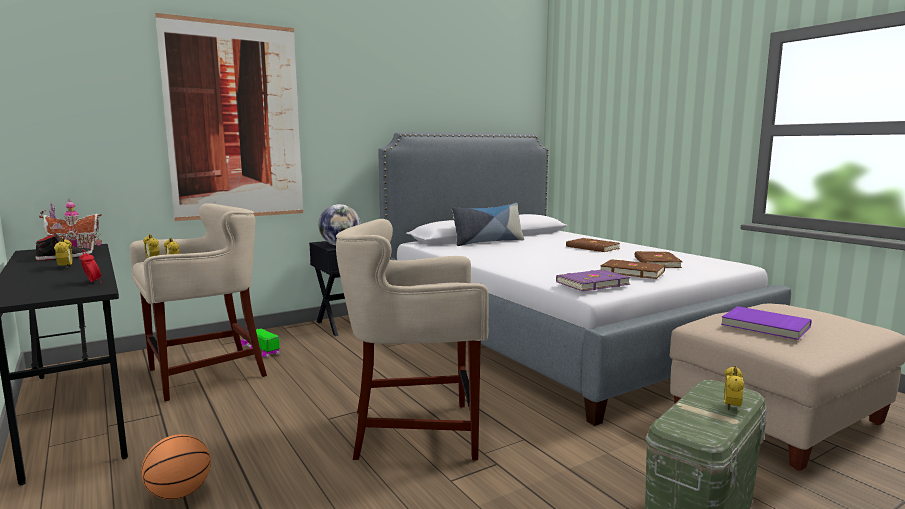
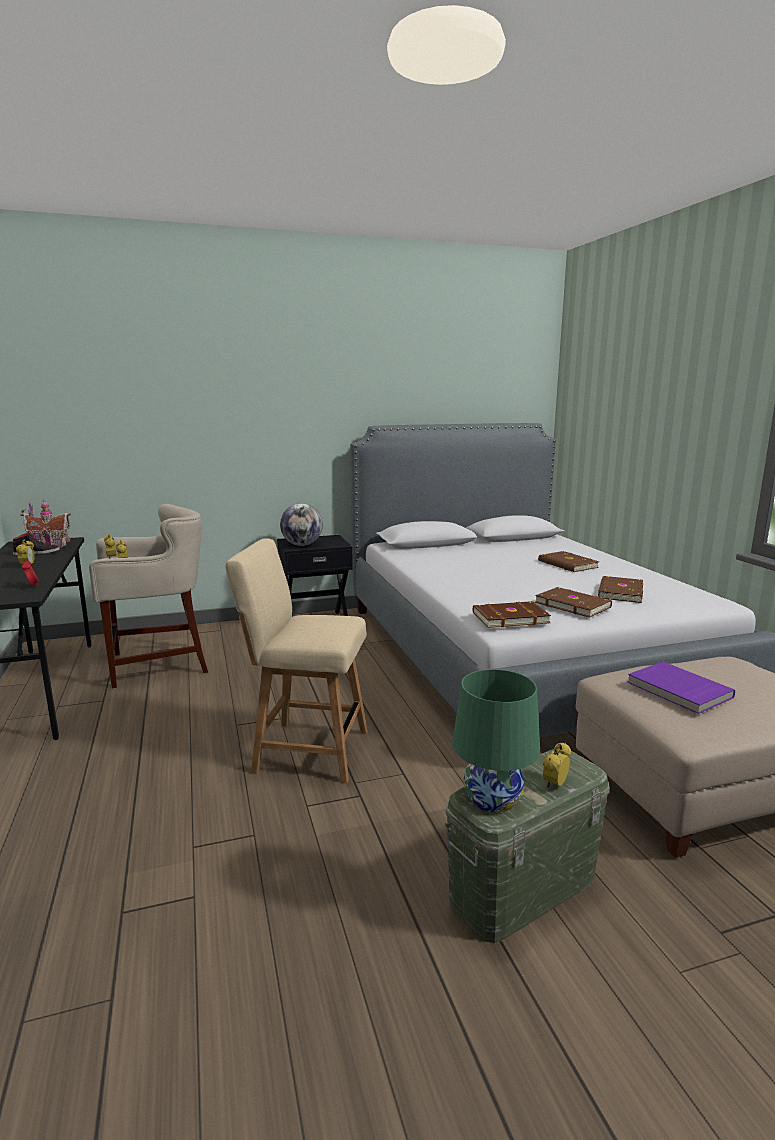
camera: 15 degrees right, 5 degrees up
(179, 494) = (80, 779): basketball -> none
(235, 122) = (203, 419): picture -> none
(260, 350) = (217, 644): toy truck -> none
(416, 432) = (305, 750): beige stool -> beige chair
(488, 242) = (459, 548): pillow -> none
(591, 283) = (509, 617): purple book -> brown book
(692, 424) = (492, 798): none -> green table lamp

